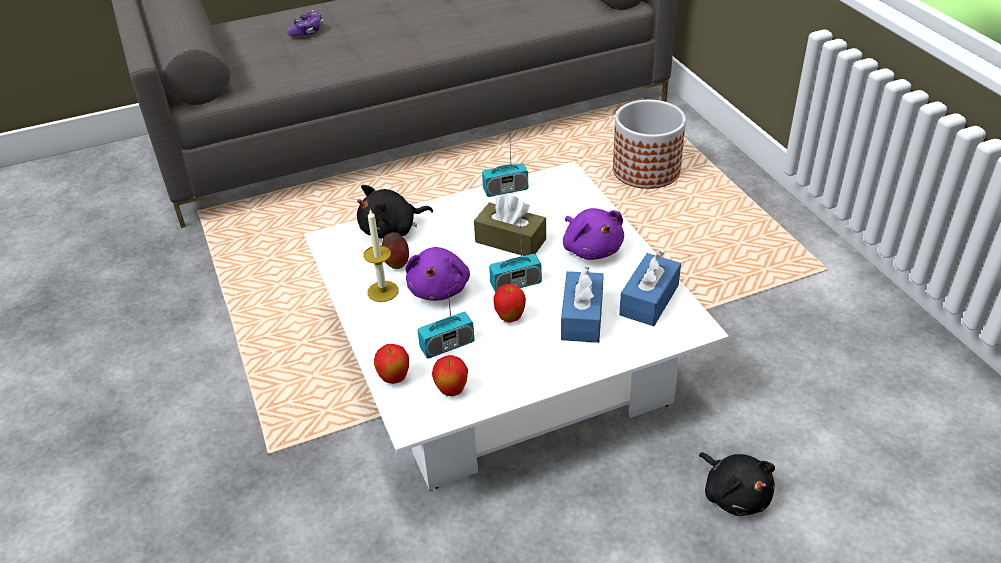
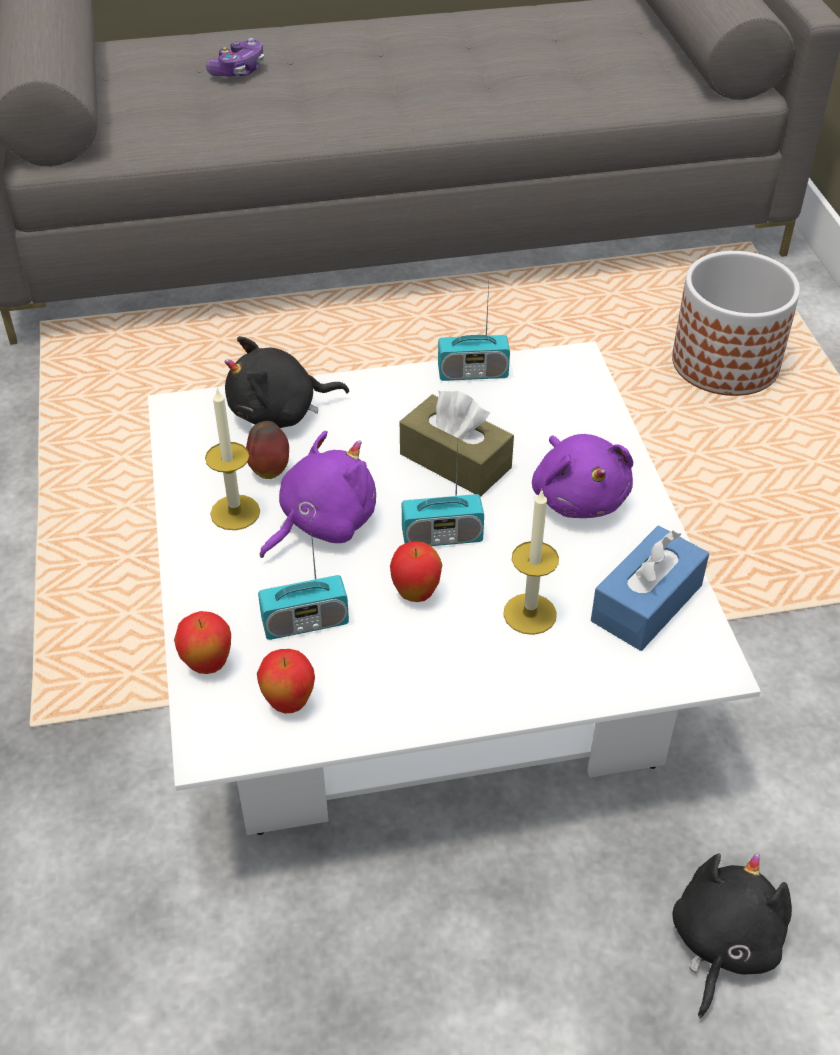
camera: 10 degrees right, 5 degrees up
(439, 288) = (322, 523): purple plush toy -> purple plush toy turned 150 degrees counterclockwise
(582, 317) = (530, 614): blue tissue box -> candle
(734, 494) = (722, 944): black plush toy -> black plush toy turned 135 degrees counterclockwise

